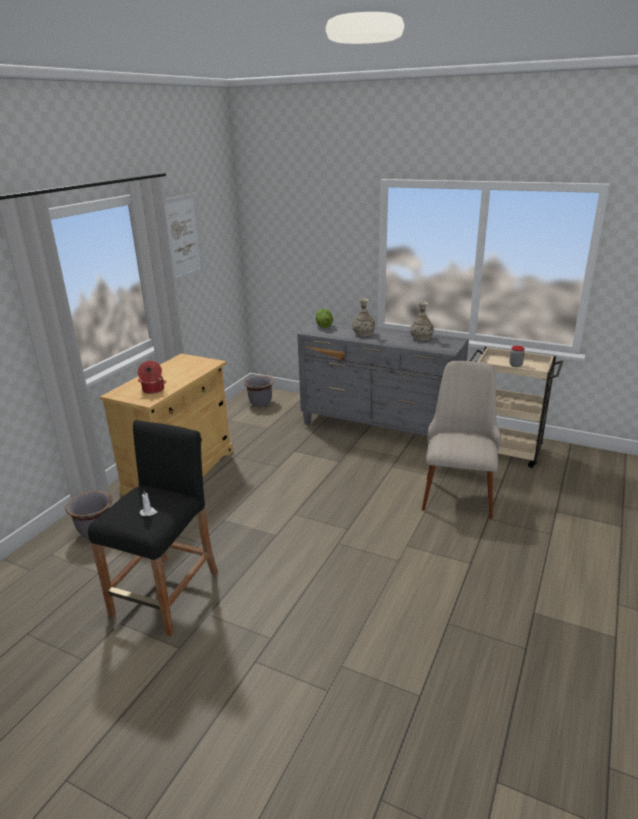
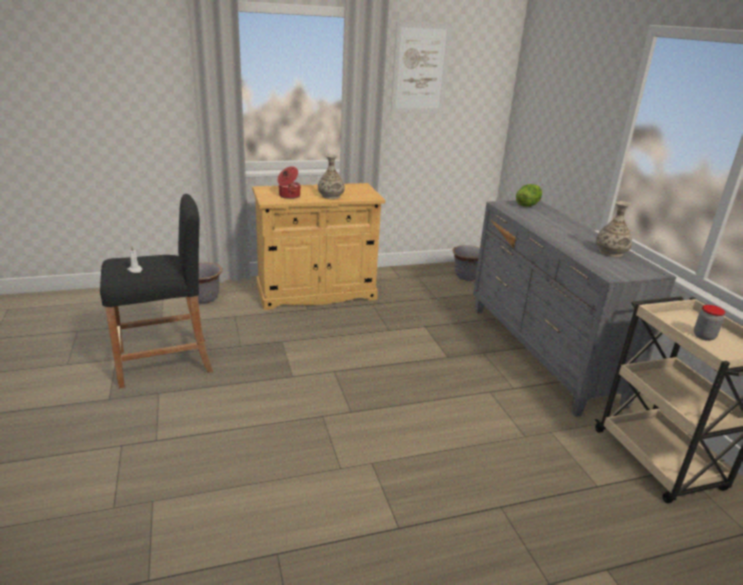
camera: 45 degrees right, 0 degrees up
(363, 334) = (552, 225): vase -> vase (330, 196)
(458, 489) = (521, 457): beige chair -> none

